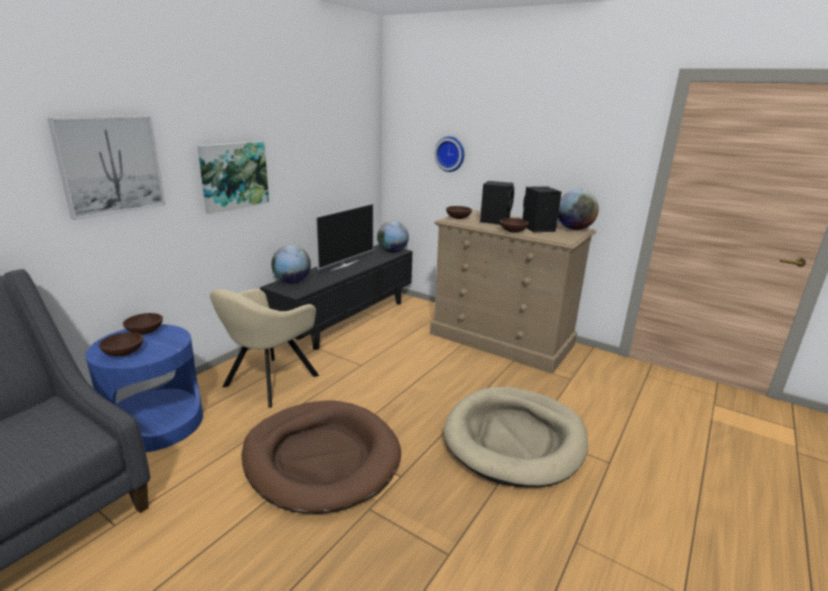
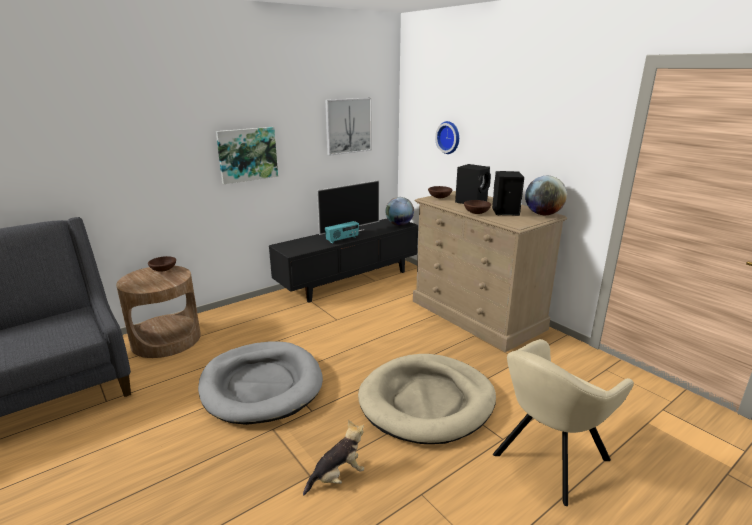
camera: 20 degrees right, 0 degrees up
(110, 165) = (146, 146): picture -> picture (348, 126)
(124, 352) = (141, 282): brown bowl -> none
(156, 423) = (166, 339): blue side table -> brown side table
(268, 382) = (258, 322): beige armchair -> beige armchair (548, 459)
(292, 282) = (295, 243): globe -> none
(321, 458) = (261, 385): brown dog bed -> grey dog bed
(344, 273) = (342, 240): none -> radio
(479, 547) = (337, 477): none -> plush toy

